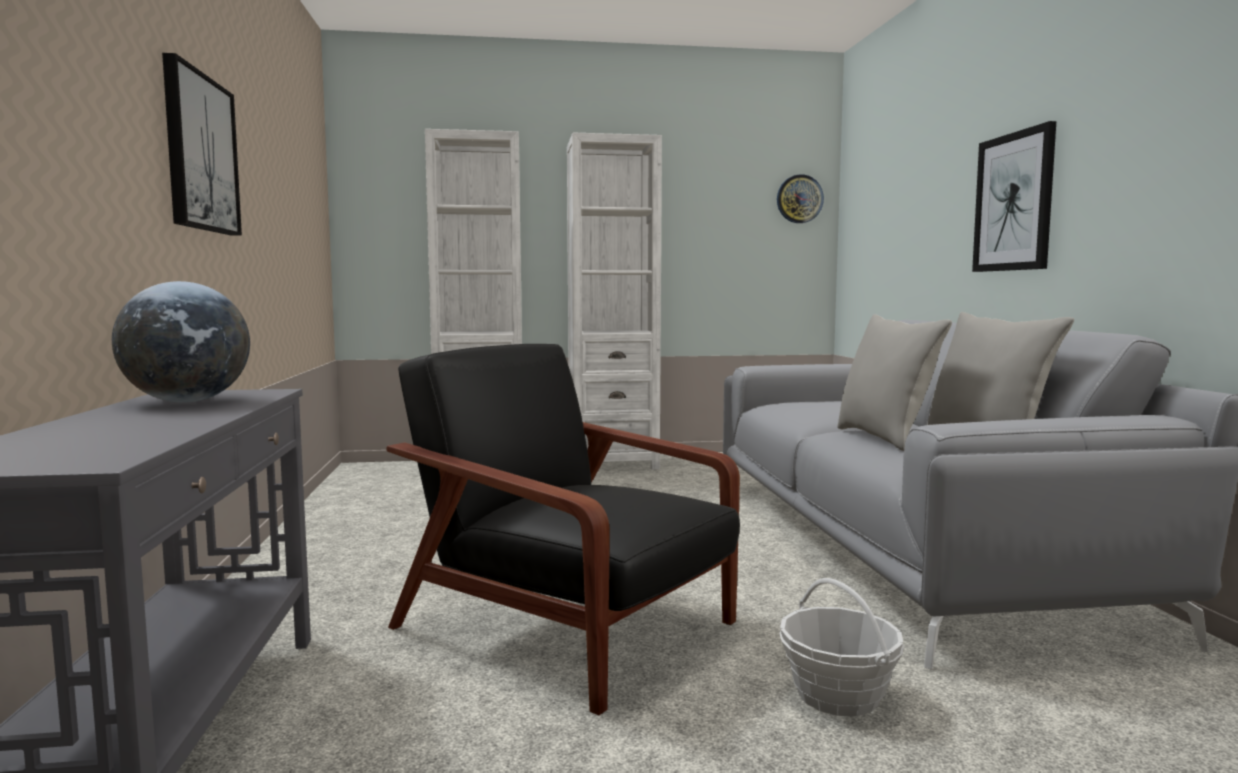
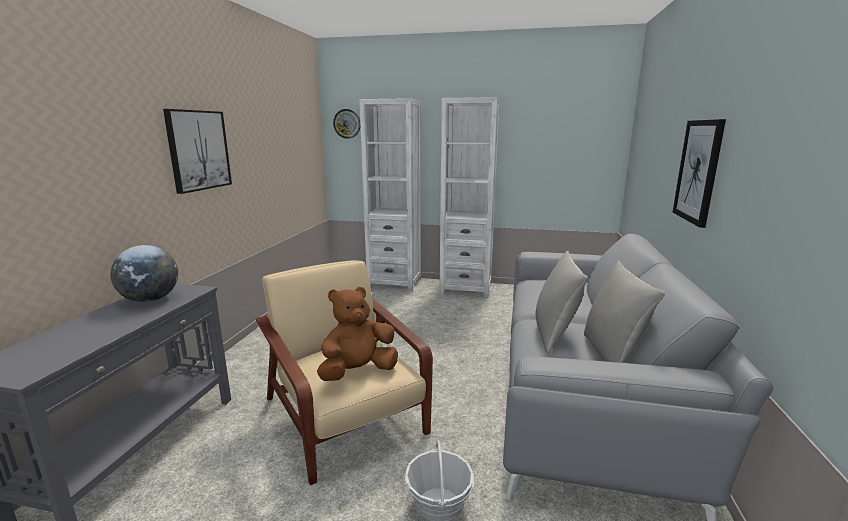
camera: 20 degrees right, 10 degrees up
(569, 627) = (345, 417): black armchair -> beige armchair
(632, 505) = (358, 372): none -> brown plush toy
(799, 199) = (602, 130): wall clock -> wall clock (347, 123)

